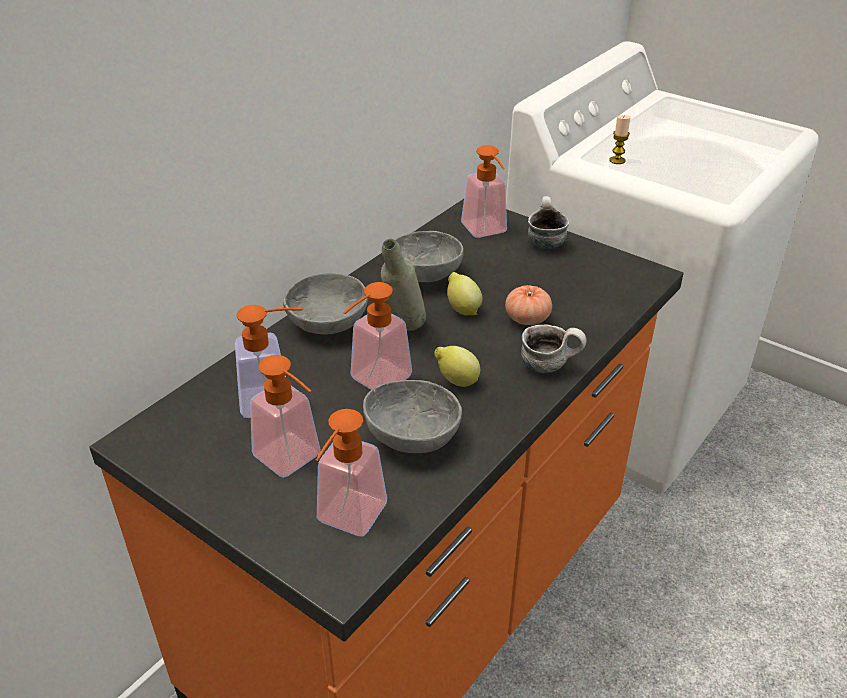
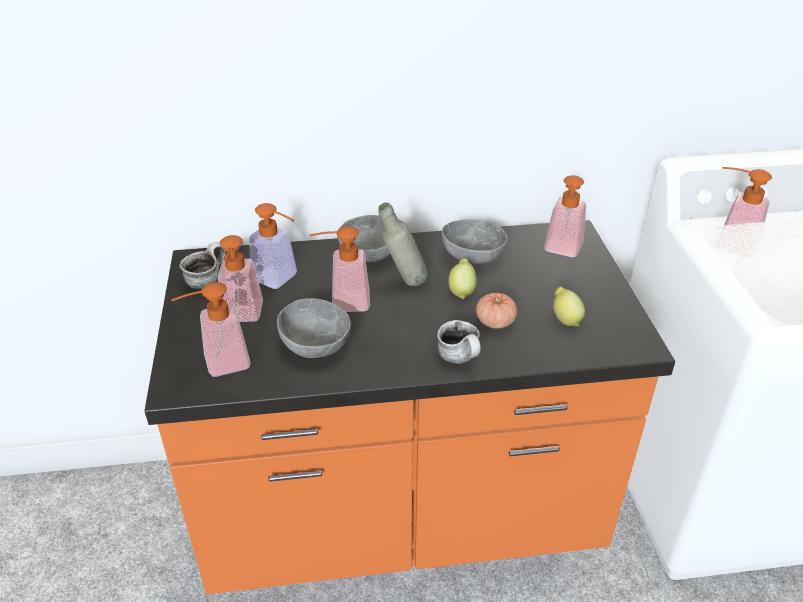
camera: 45 degrees right, 0 degrees up
(456, 381) = (388, 331): lemon -> lemon (565, 319)
(544, 241) = (594, 279): mug -> mug (207, 281)
(617, 160) = (728, 244): candle -> soap dispenser

